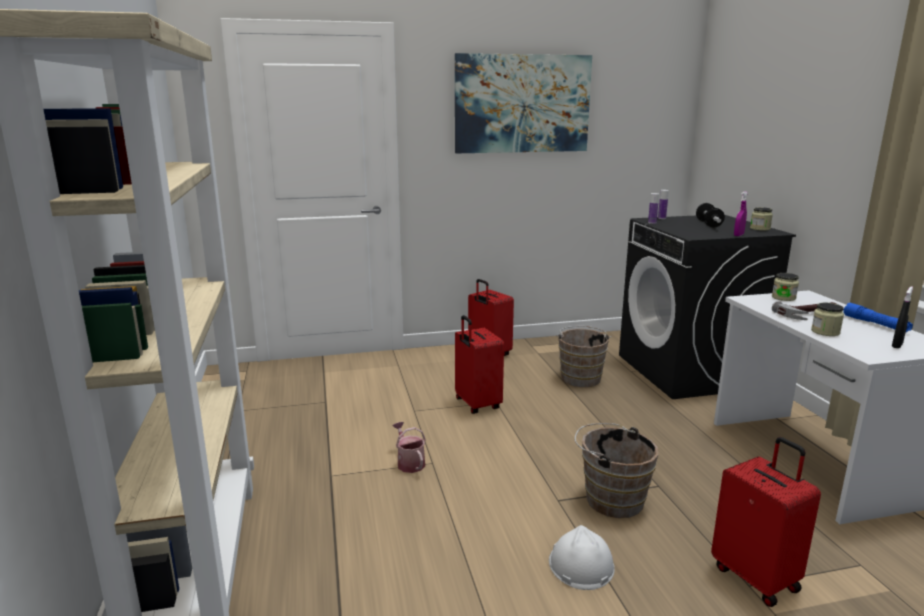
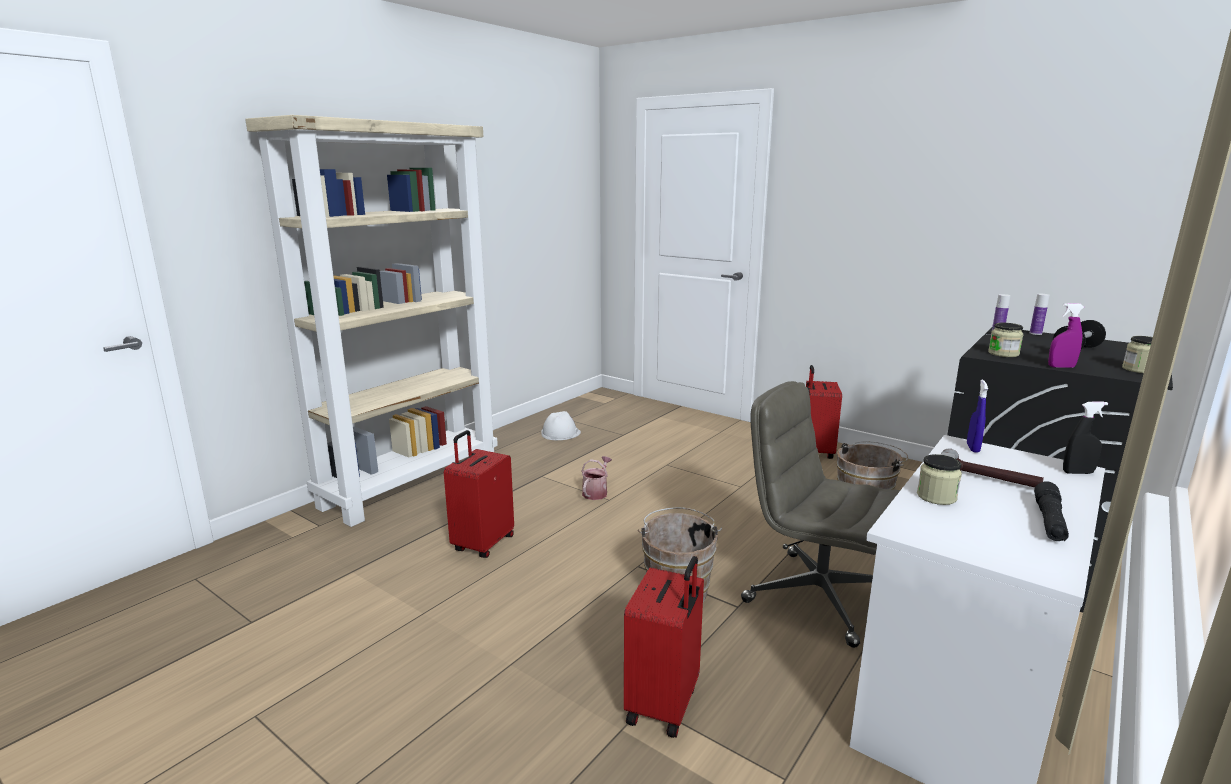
camera: 50 degrees right, 0 degrees up
(476, 404) = (720, 481): red suitcase -> red suitcase (482, 544)
(522, 104) = (908, 172): picture -> none
(580, 565) = (566, 605): white hard hat -> white hard hat (560, 433)
(673, 451) = (817, 596): none -> grey office chair
(756, 299) = (973, 448): none -> blue spray bottle
(783, 298) = (1022, 459): jar -> jar (1003, 354)
(875, 324) = (1049, 521): blue flashlight -> black flashlight
(897, 345) = (985, 542): black spray bottle -> black spray bottle (1078, 472)

